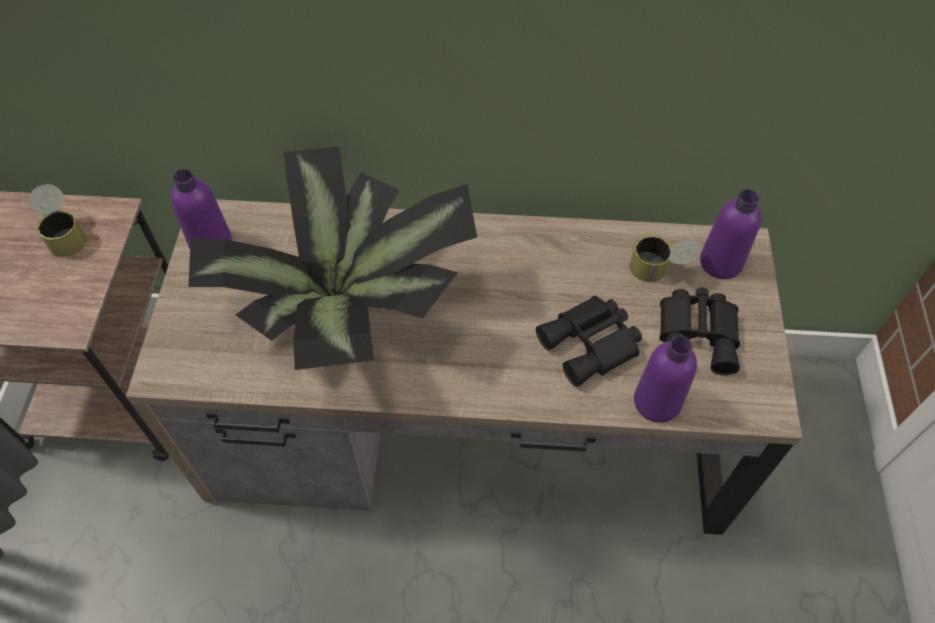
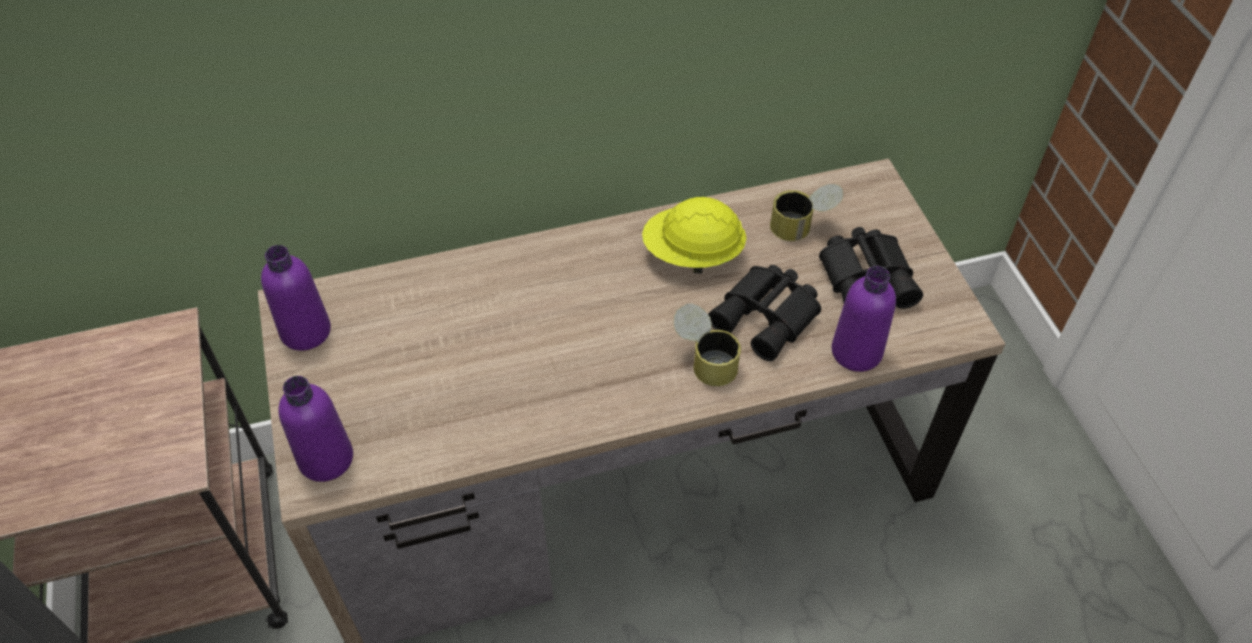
camera: 20 degrees left, 5 degrees down
(65, 234) = (121, 370): can -> can (705, 360)
(350, 308) = (498, 354): potted plant -> none
(550, 268) = (692, 255): none -> yellow hard hat
(720, 262) = (858, 202): purple bottle -> purple bottle (326, 459)

